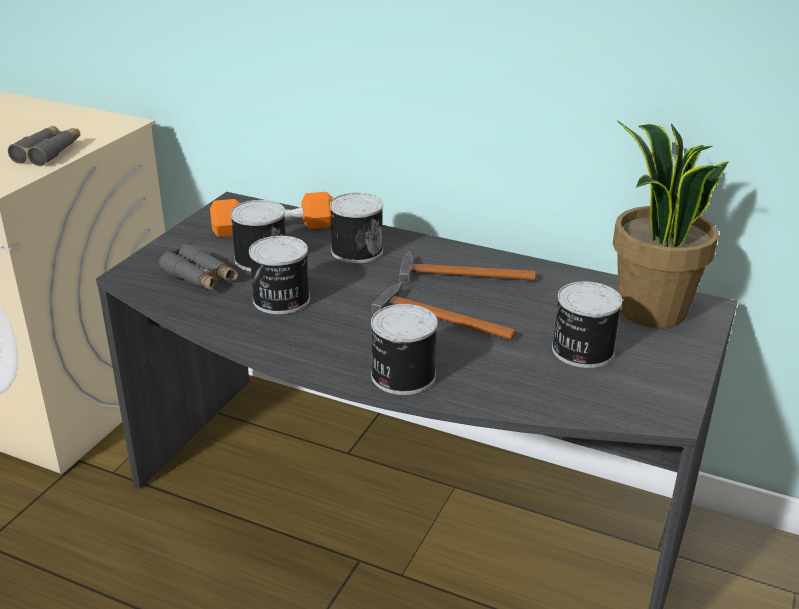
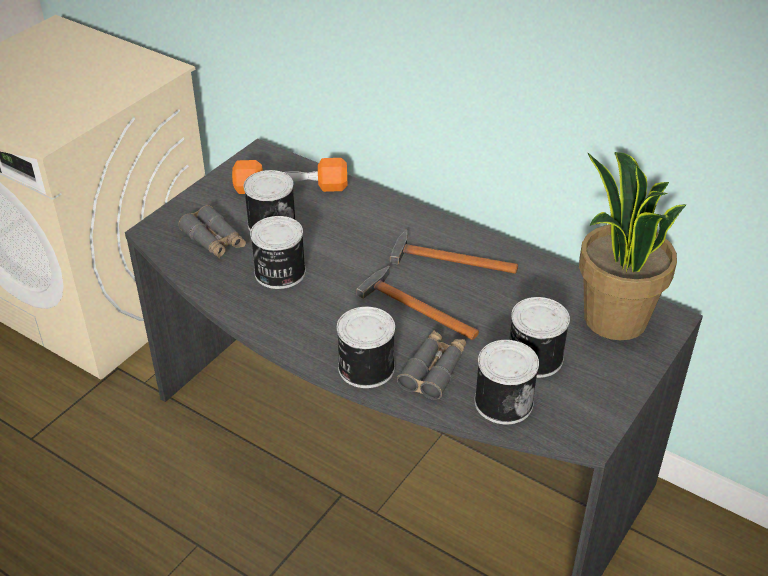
camera: 10 degrees right, 10 degrees up
(48, 152) = (93, 102): grey binoculars -> grey binoculars (433, 370)
(356, 250) = (360, 221): can -> can (502, 401)

